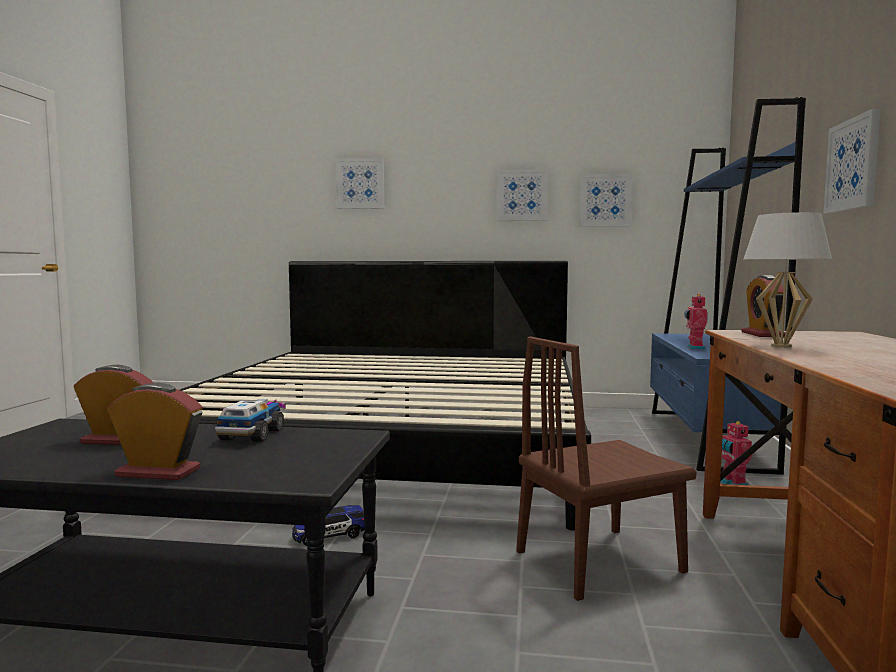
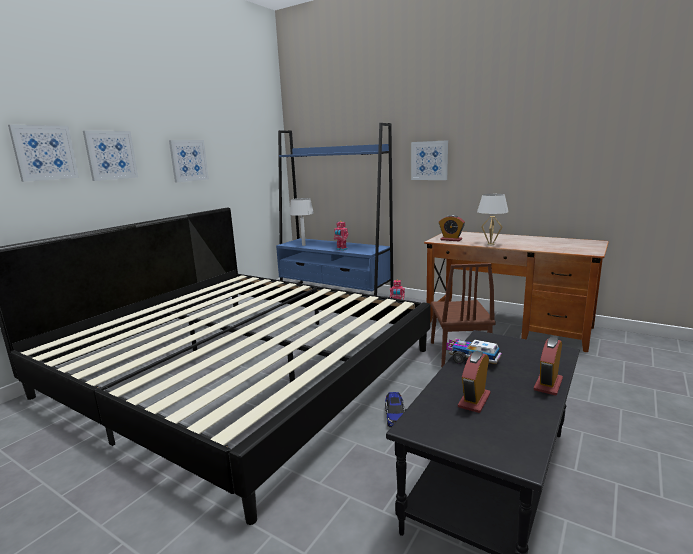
camera: 65 degrees left, 10 degrees up
(605, 200) = (236, 162): picture -> picture (111, 155)
(678, 338) = (303, 245): none -> grey table lamp

